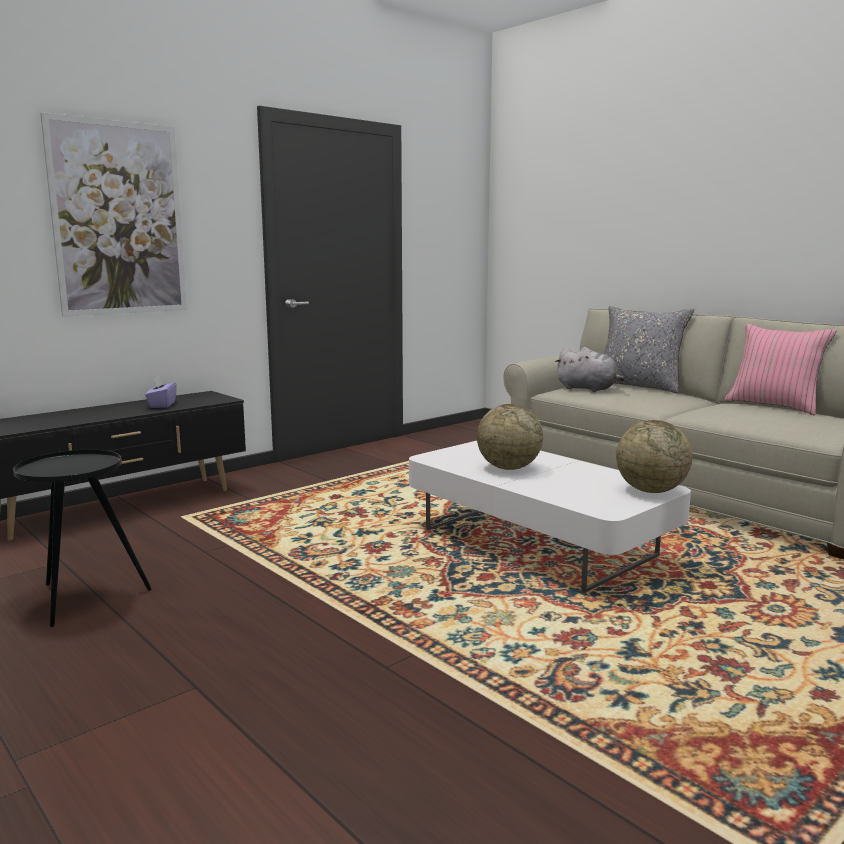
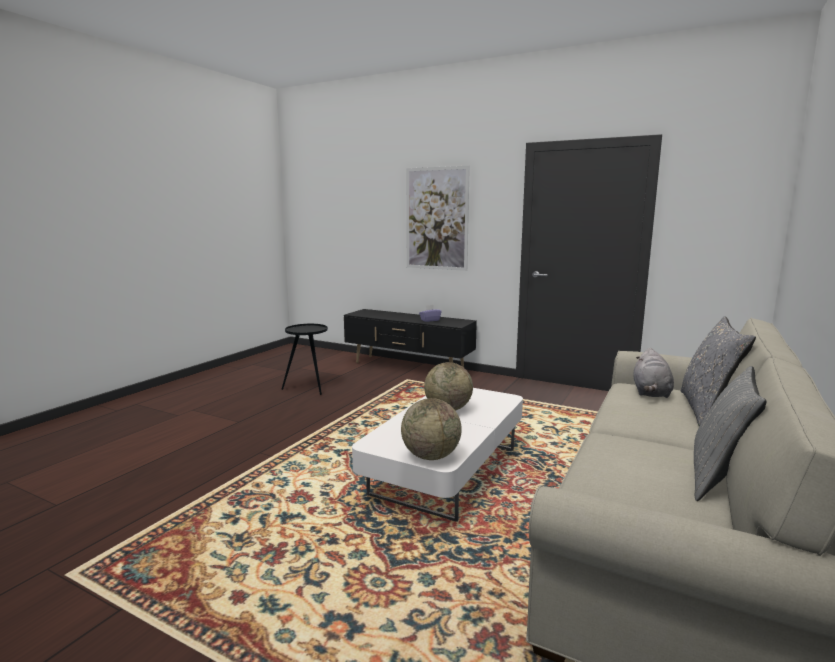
camera: 70 degrees right, 0 degrees up
(774, 406) = (718, 478): pink pillow -> grey pillow

